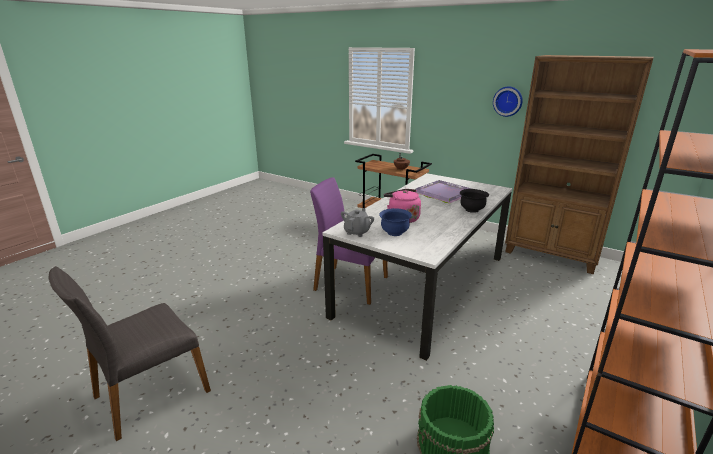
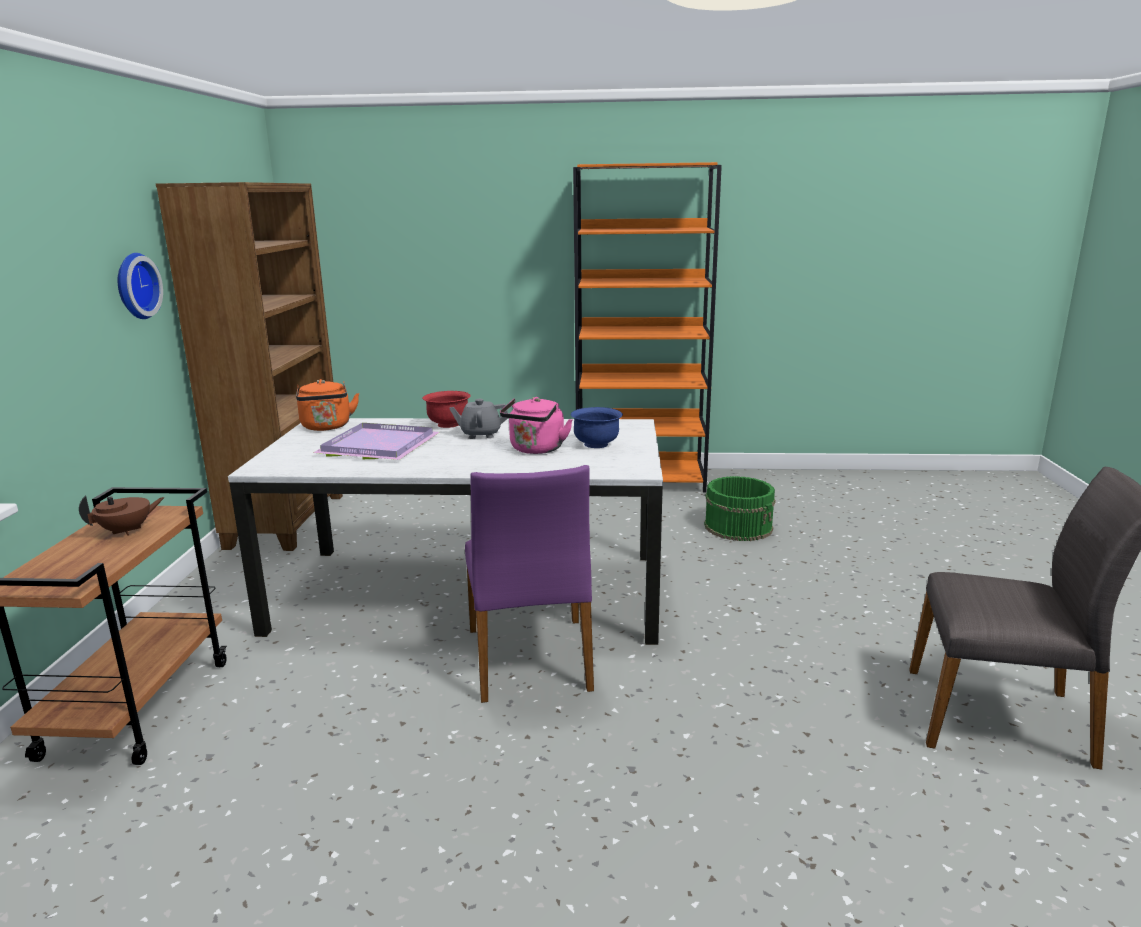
camera: 120 degrees left, 5 degrees down
(357, 232) = (628, 461): grey teapot -> grey teapot (480, 434)
(472, 210) = (448, 424): black bowl -> red bowl
(488, 189) = (327, 427): none -> orange kettle

